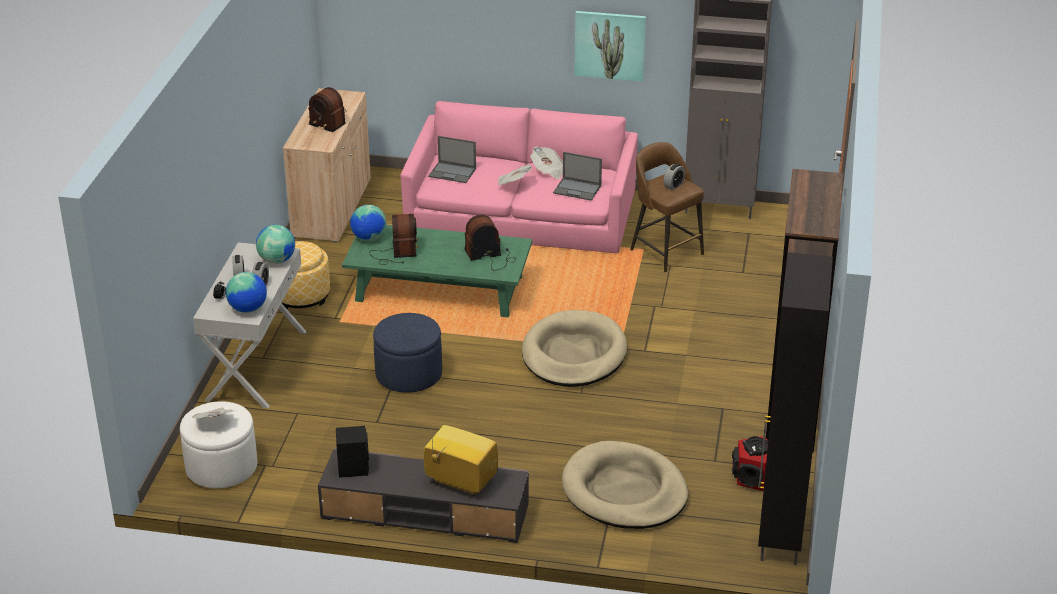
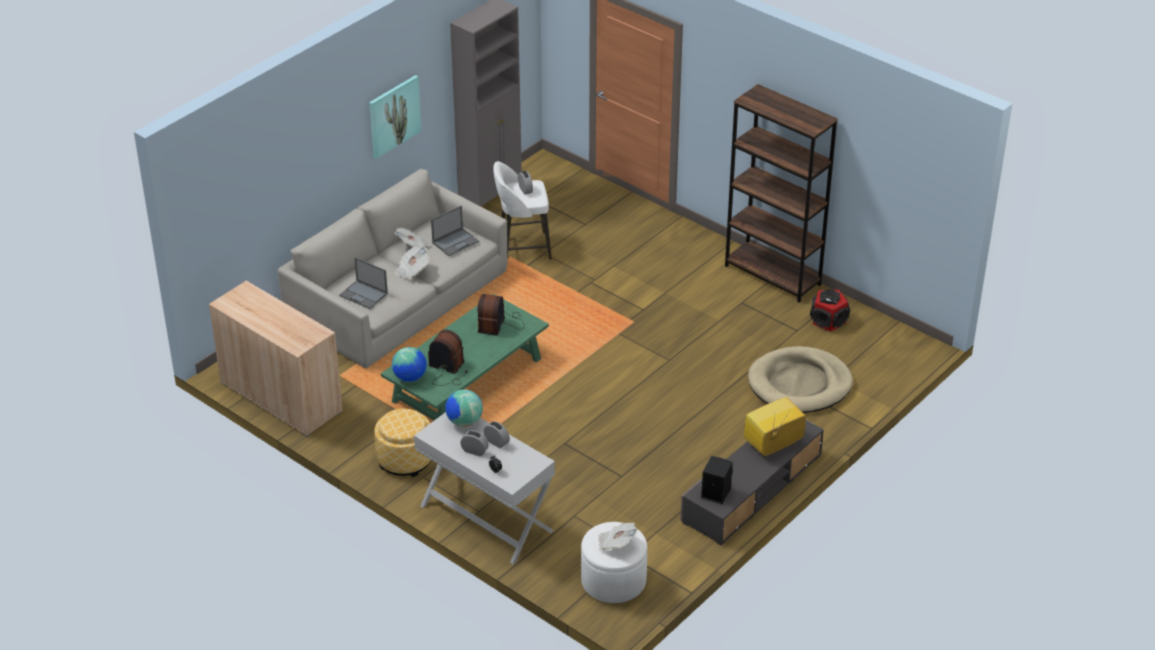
camera: 60 degrees left, 5 degrees up
(248, 309) = (526, 459): globe -> none
(327, 120) = (275, 317): radio -> none
(409, 374) = (572, 438): blue ottoman -> none
(453, 172) = (364, 295): laptop -> laptop turned 75 degrees clockwise
(522, 213) = (397, 296): pink sofa -> grey sofa
(574, 354) = (618, 345): beige dog bed -> none
(665, 251) = (522, 247): brown stool -> white stool
(780, 535) = (895, 335): black cabinet -> none

